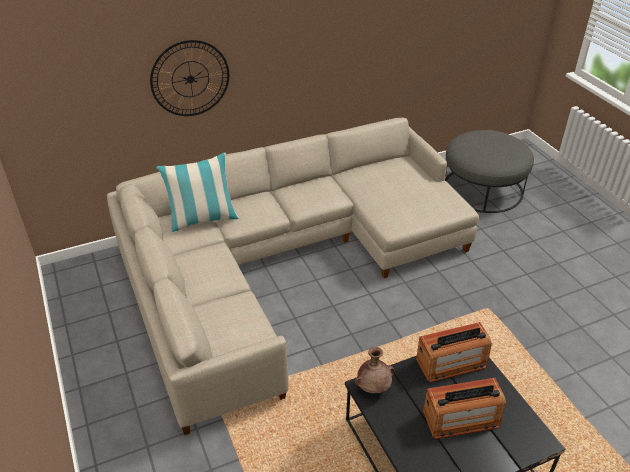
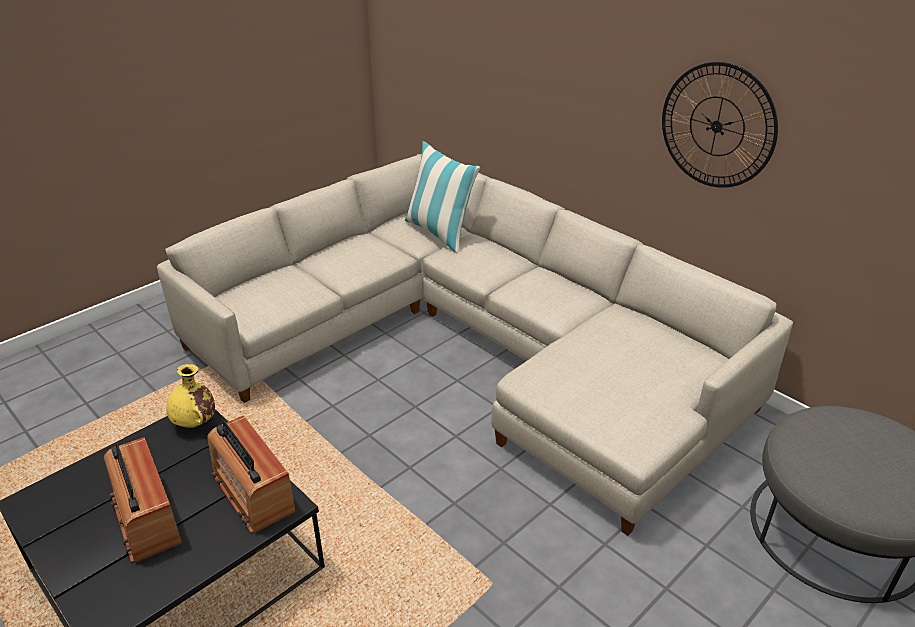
camera: 70 degrees right, 5 degrees down
(190, 79) = (521, 73): wall clock -> wall clock (717, 126)
(374, 387) = (195, 423): brown vase -> yellow vase

